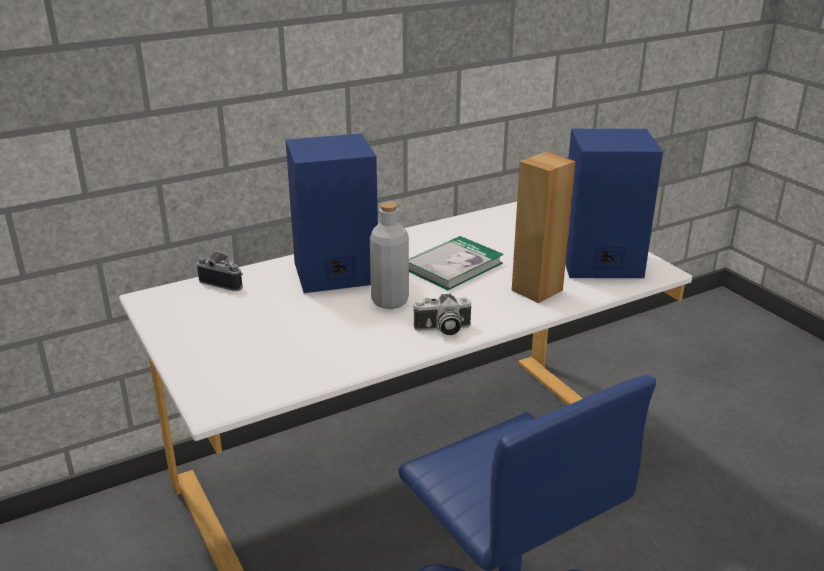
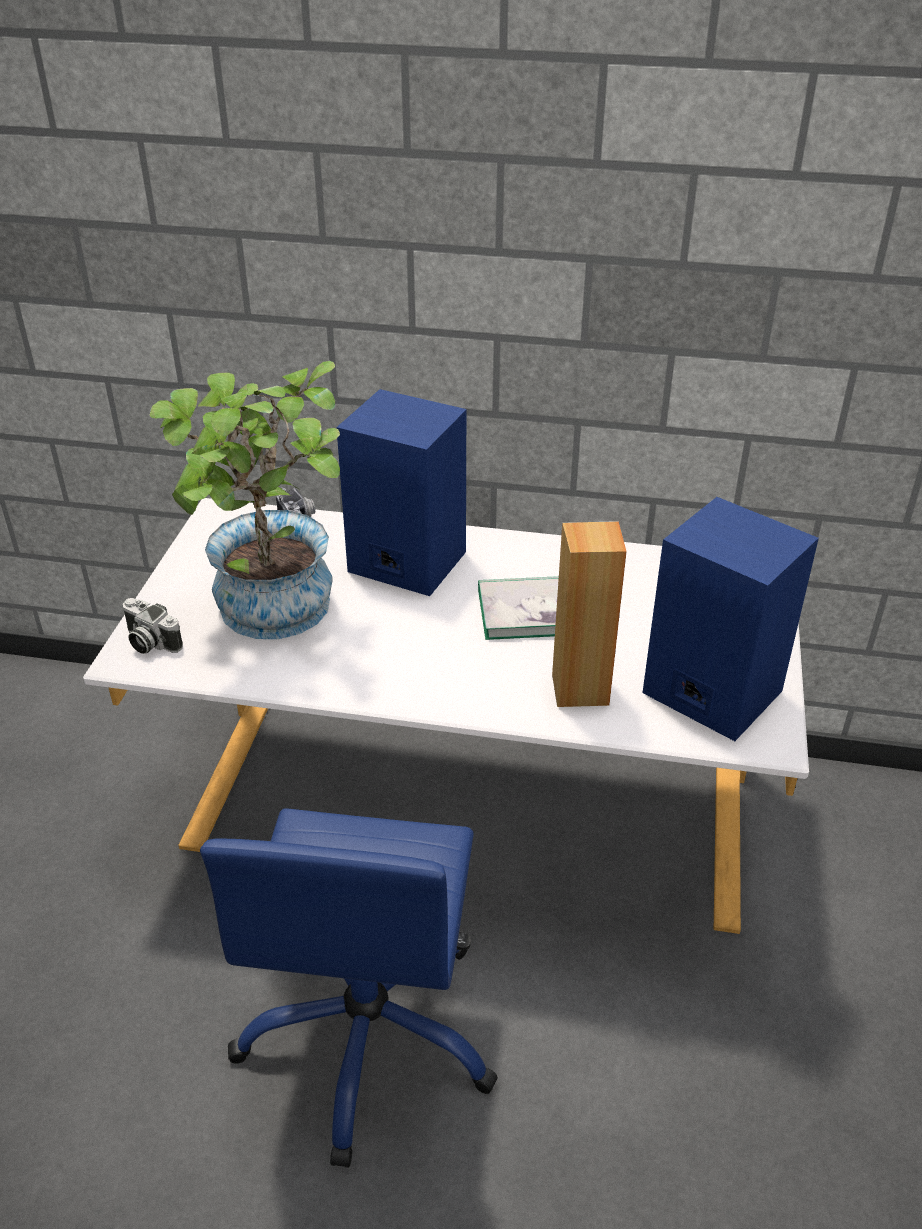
camera: 40 degrees right, 10 degrees up
(289, 336) = (272, 616): none -> potted plant
(390, 301) = (411, 623): grey bottle -> none
(442, 329) = (414, 685): camera -> camera (149, 642)

